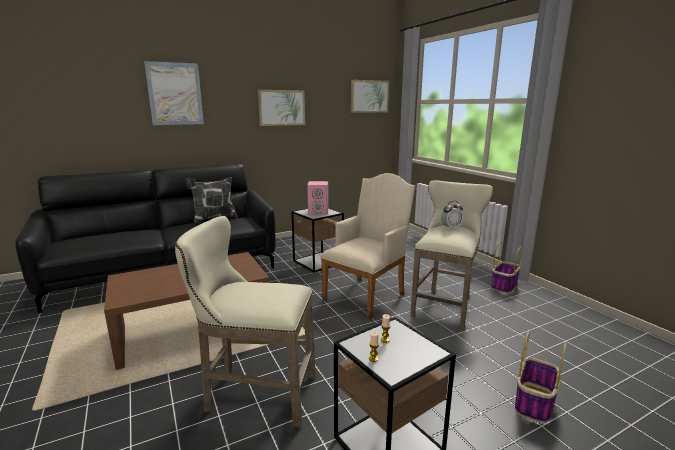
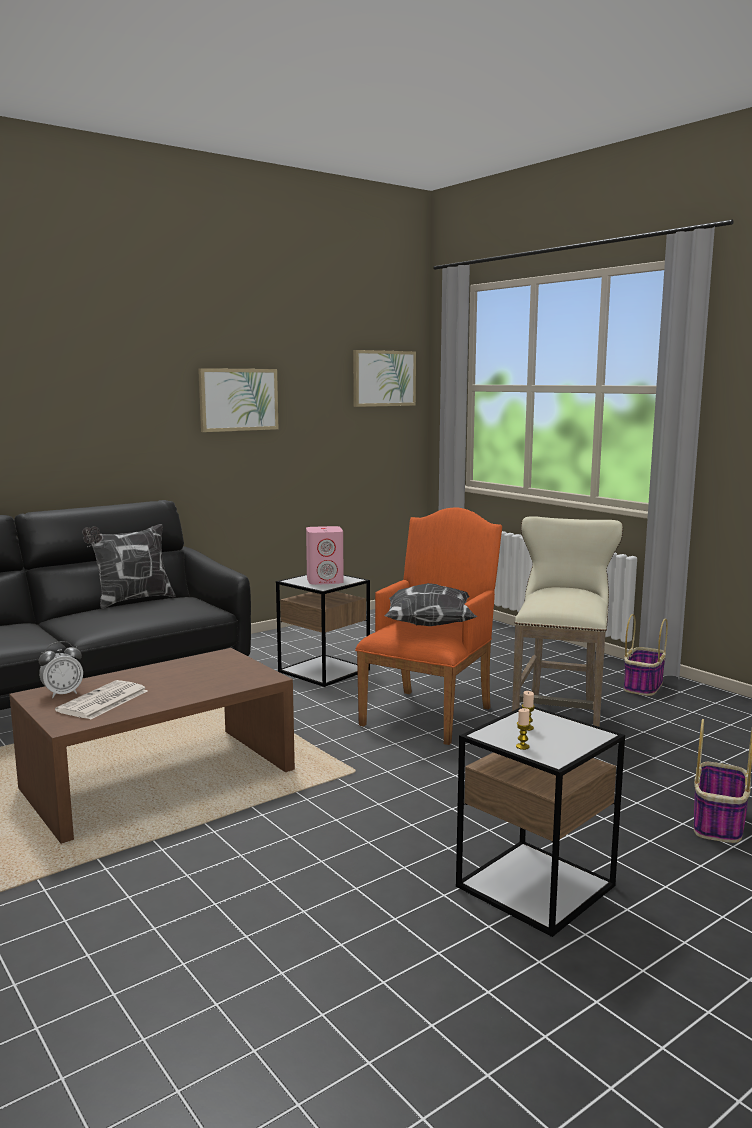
camera: 10 degrees left, 5 degrees down
(151, 285) = (103, 701): none -> newspaper
(175, 94) = (58, 377): picture -> none
(255, 394) = (313, 852): beige stool -> none
(364, 245) = (426, 625): none -> pillow
(367, 295) = (430, 713): beige armchair -> orange armchair
(451, 228) = (563, 590): alarm clock -> alarm clock (63, 694)

